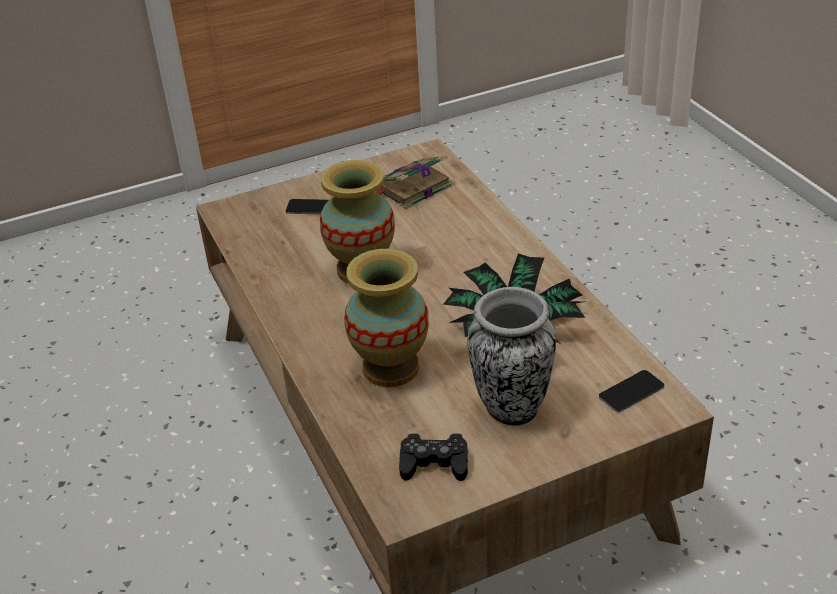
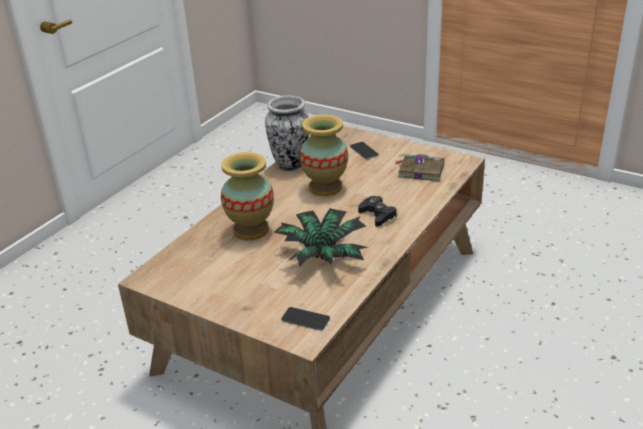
camera: 55 degrees right, 5 degrees down
(434, 463) = (186, 274): black game controller -> black game controller (377, 215)
(512, 409) = (251, 282): vase -> vase (290, 165)

